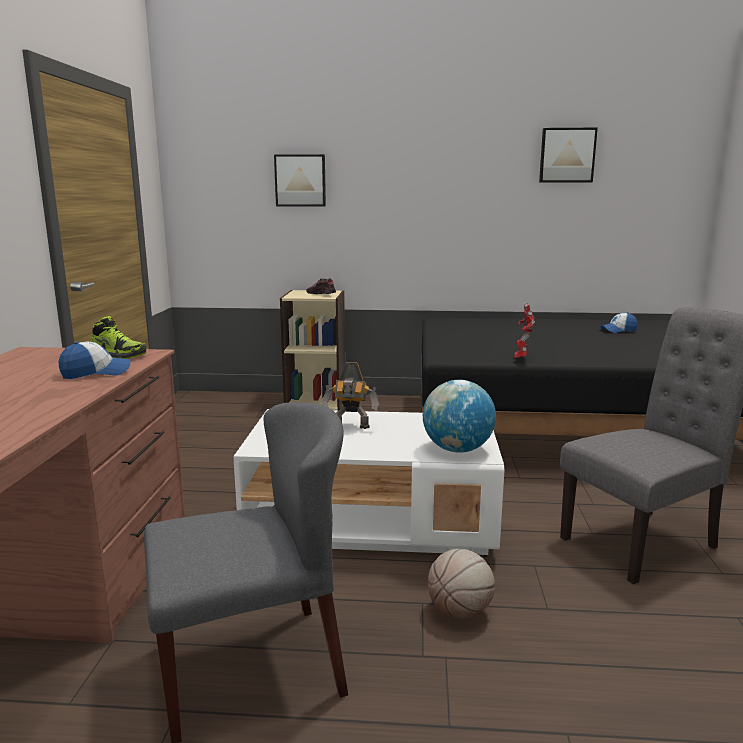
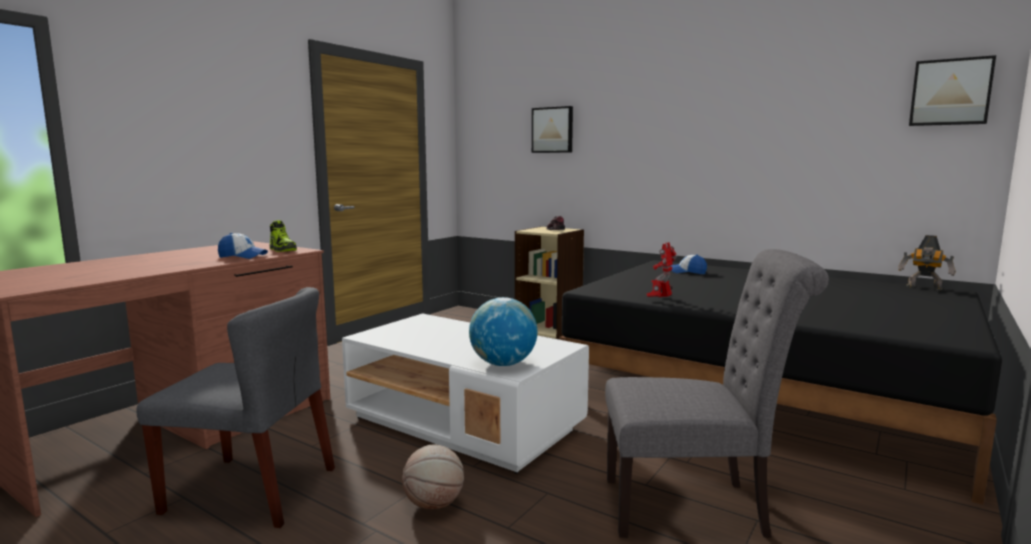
camera: 30 degrees right, 5 degrees down
(351, 427) = (454, 334): toy robot -> toy robot (924, 288)
(567, 155) = (808, 95): picture -> picture (950, 92)
(618, 330) = (840, 289): cap -> cap (687, 272)

